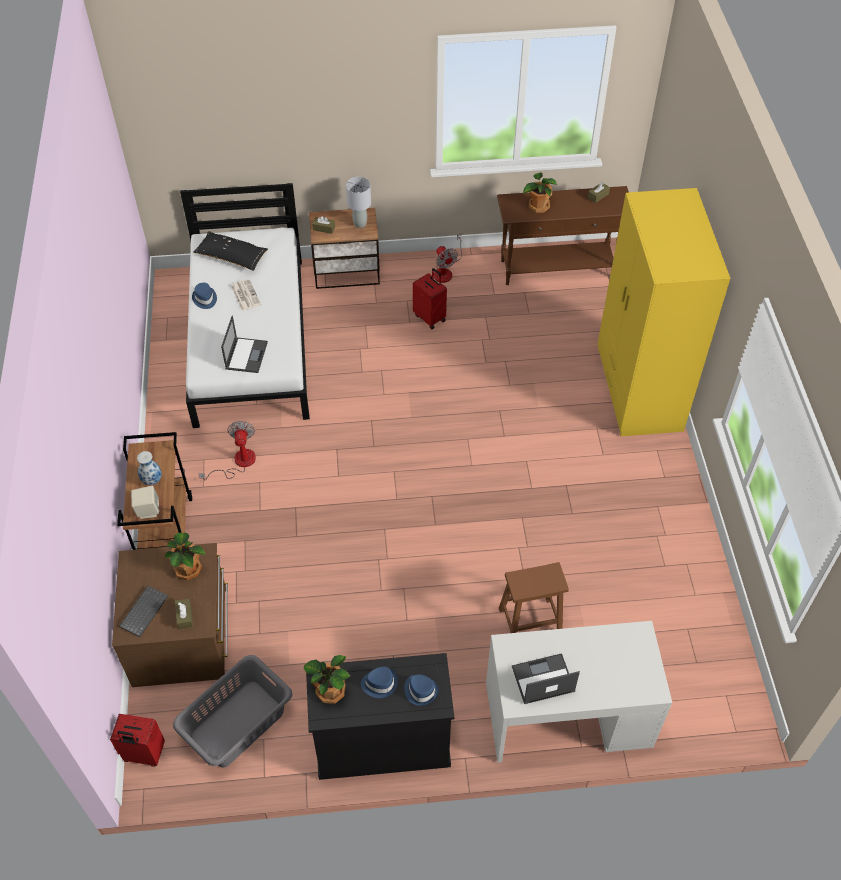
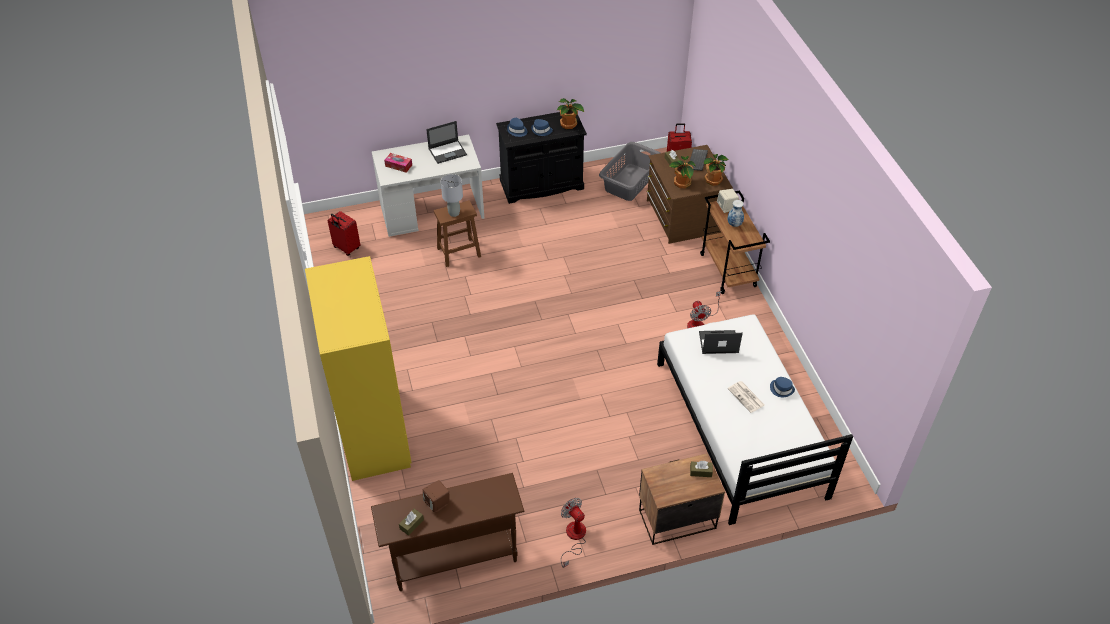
camera: 170 degrees right, 5 degrees down
(231, 256) = (781, 438): black pillow -> none
(246, 355) = (718, 342): laptop -> laptop turned 90 degrees clockwise
(360, 223) = (665, 483): grey table lamp -> grey table lamp (454, 213)
(430, 317) = (577, 478): red suitcase -> red suitcase (346, 248)
(538, 206) = (477, 499): potted plant -> potted plant (714, 180)
(574, 208) = (437, 503): none -> brown speaker
(624, 660) = (398, 165): none -> tissue box

